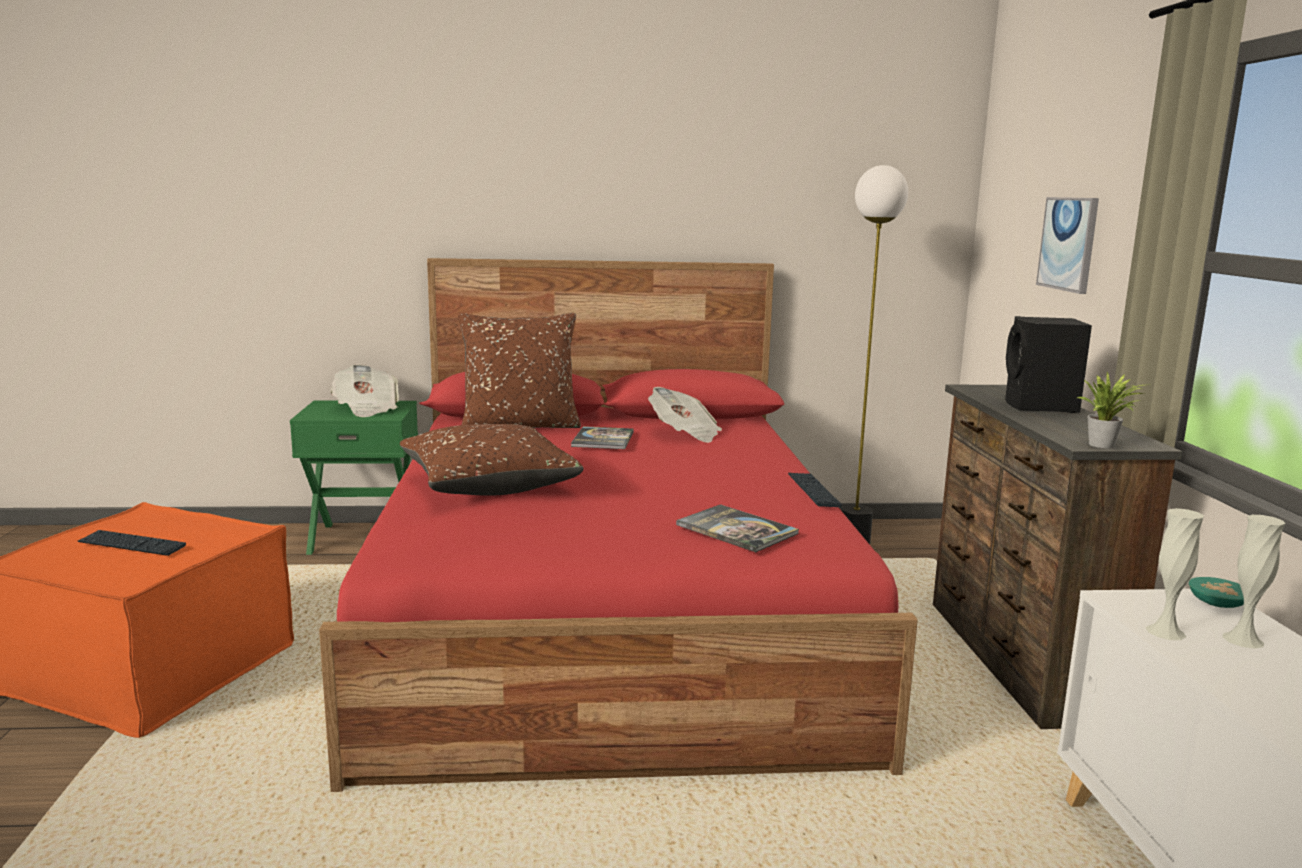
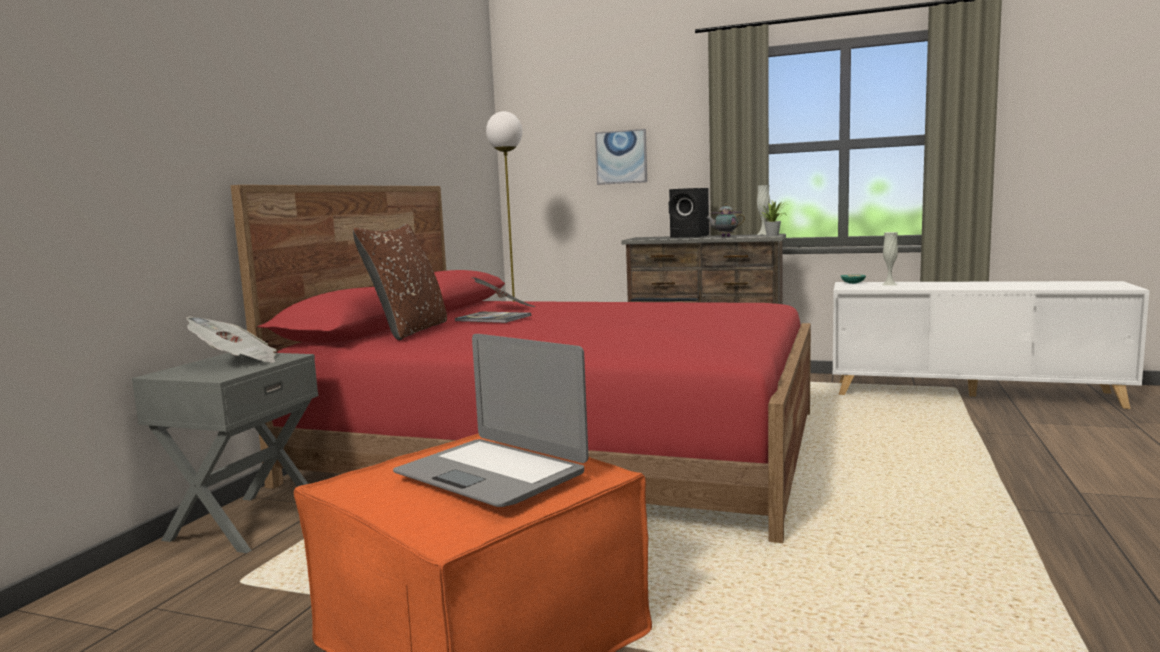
camera: 65 degrees left, 5 degrees down
(132, 545) = (492, 473): keyboard -> laptop
(364, 538) = (245, 522): green nightstand -> grey nightstand
(489, 485) = (589, 335): brown pillow -> none
(736, 530) = (732, 308): book -> none
(1042, 422) = (724, 237): none -> teapot
(1165, 632) = (881, 288): white vase -> white vase (763, 234)

